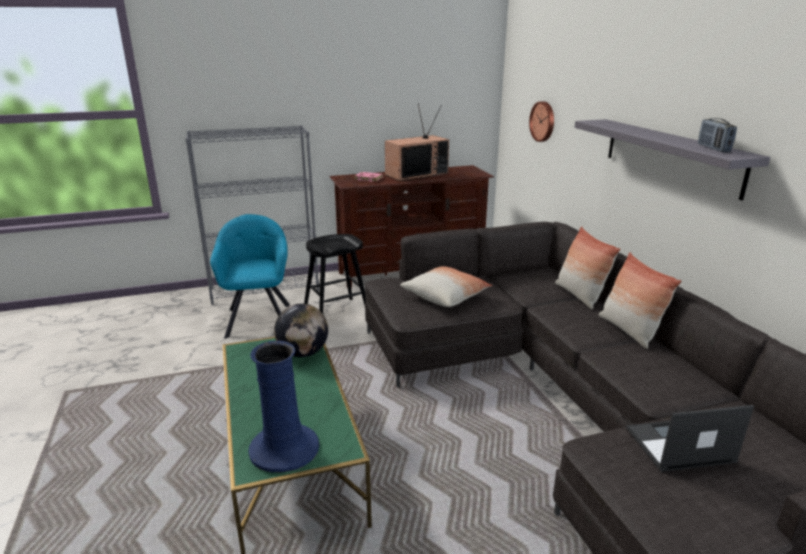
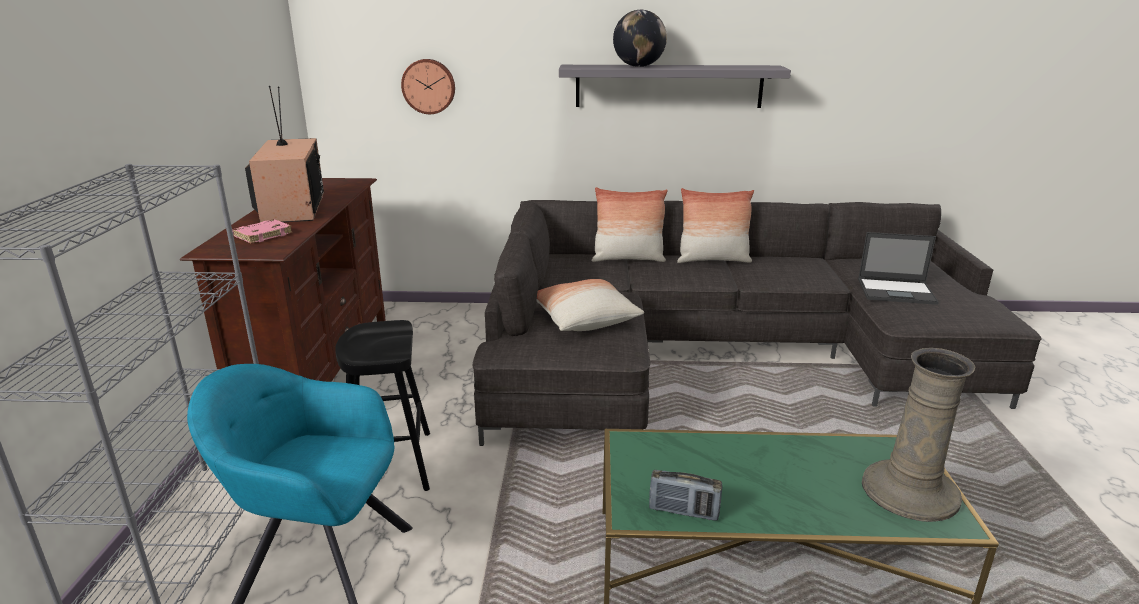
camera: 70 degrees left, 0 degrees up
(285, 448) = (909, 491): blue vase -> beige vase
(303, 353) = (672, 451): globe -> globe (638, 66)
(678, 445) = (897, 291): laptop -> laptop turned 90 degrees counterclockwise
(713, 148) = (743, 66): radio -> radio (683, 511)

